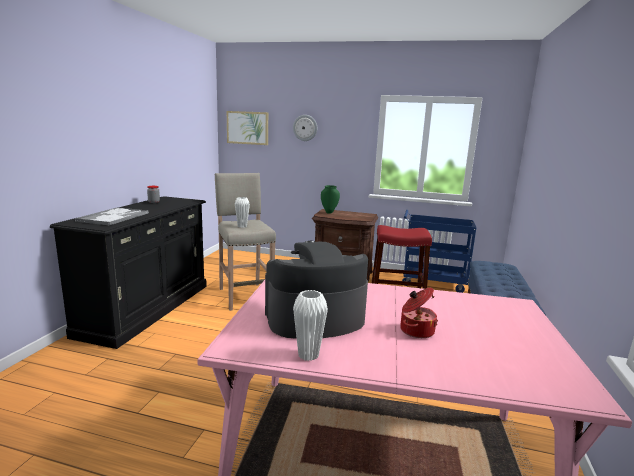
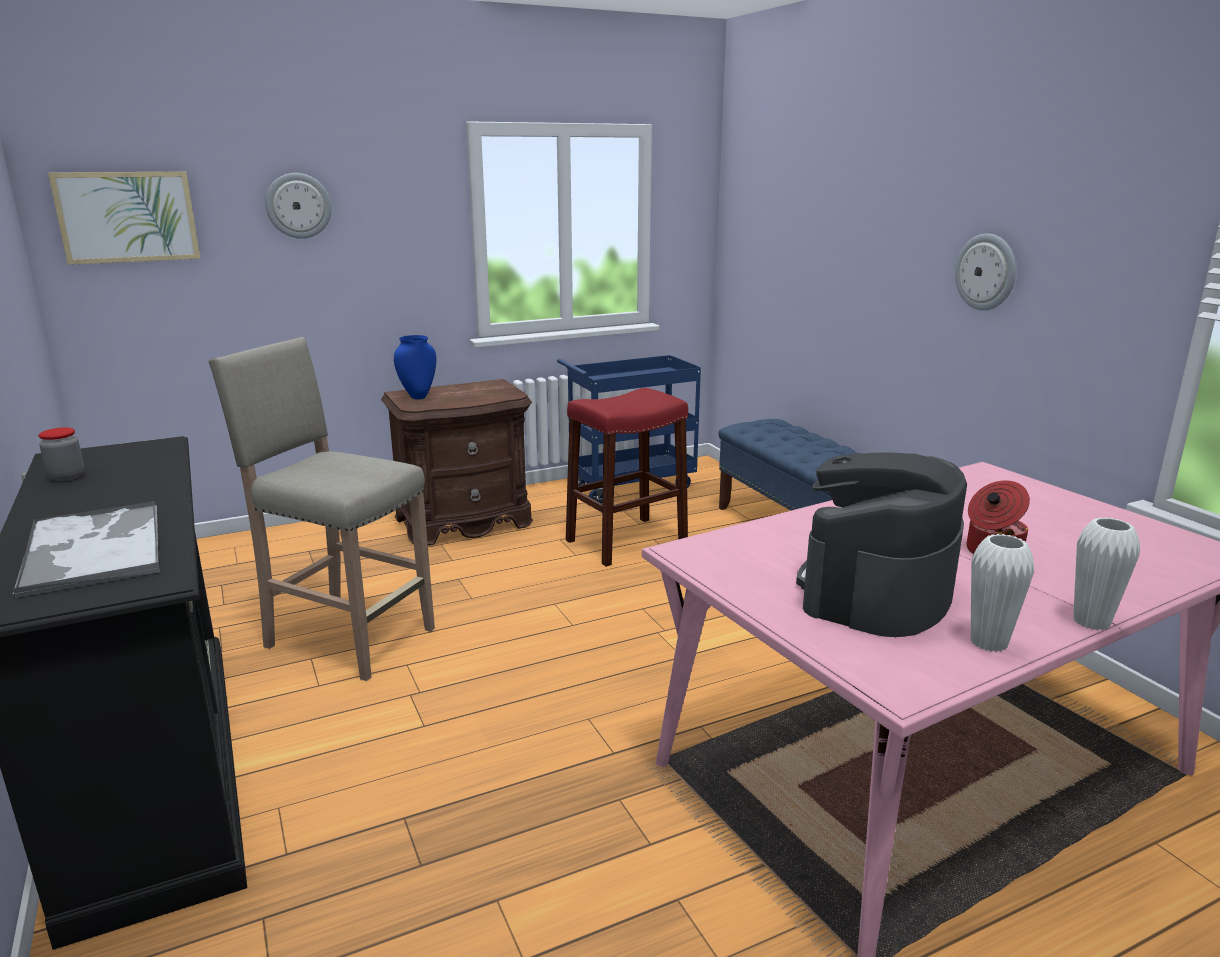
camera: 40 degrees left, 5 degrees up
(242, 226) = (340, 476): white vase -> white vase (1091, 622)
(329, 212) = (418, 397): green vase -> blue vase
(591, 180) = (986, 272): none -> wall clock

